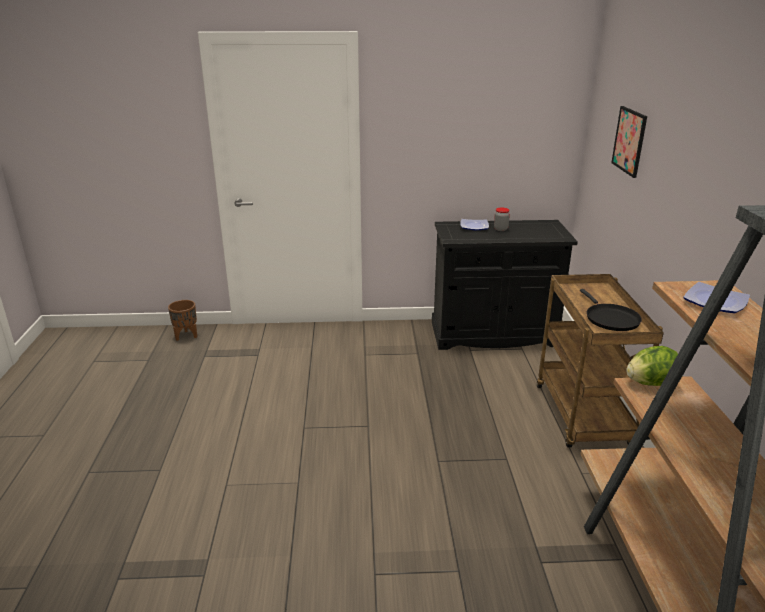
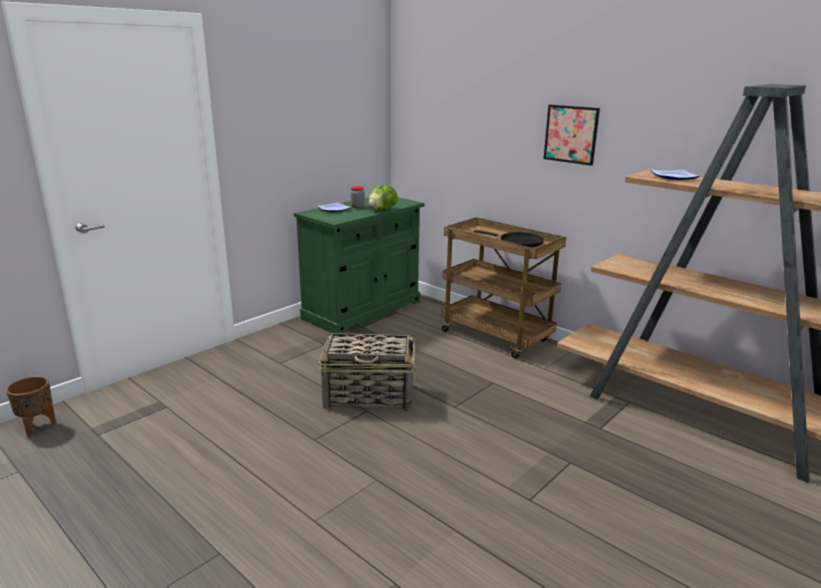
camera: 45 degrees left, 5 degrees down
(387, 415) = (370, 396): none -> basket
(493, 334) = (362, 310): black cabinet -> green cabinet
(629, 141) = (464, 107): picture -> picture (571, 134)
(650, 383) = (611, 262): lettuce -> lettuce (382, 210)

